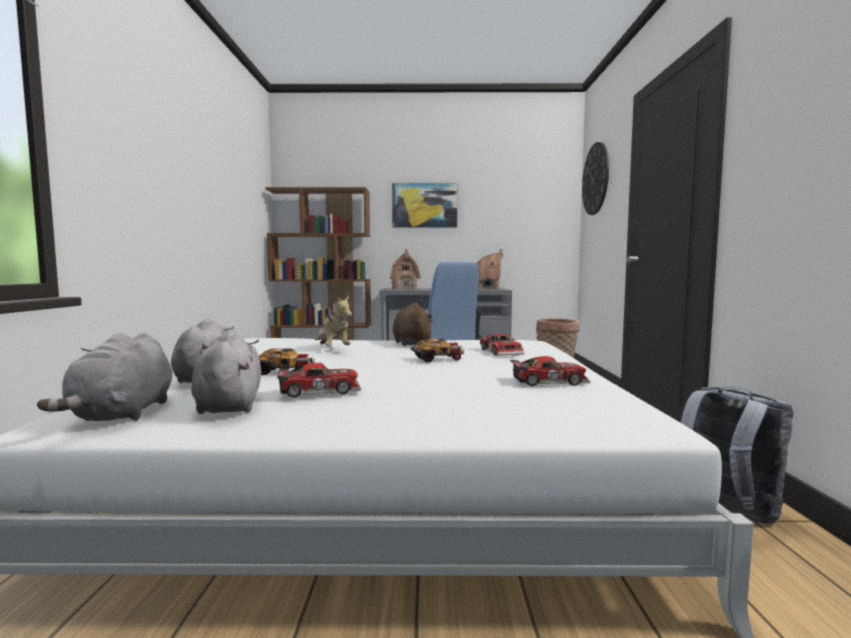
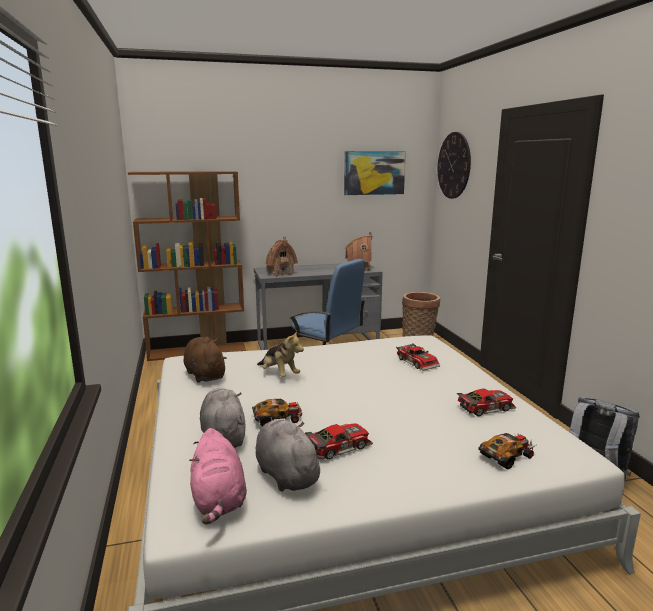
camera: 15 degrees left, 10 degrees up
(123, 414) = (219, 500): grey plush toy -> pink plush toy
(411, 343) = (332, 353): brown plush toy -> brown plush toy (204, 374)
(424, 205) = (291, 184): picture -> picture (374, 173)
(438, 359) = (381, 382): toy car -> toy car (507, 456)

